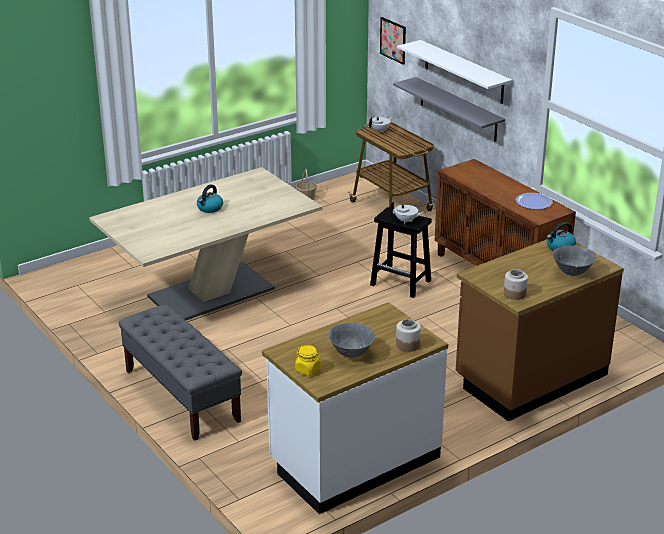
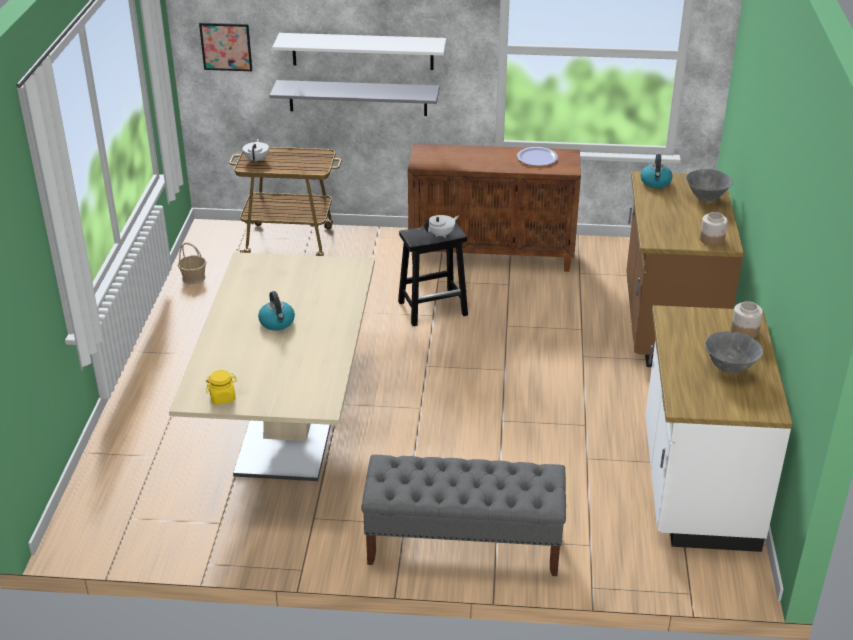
camera: 50 degrees left, 5 degrees up
(308, 370) = (735, 406): yellow jar -> yellow jar (223, 397)

